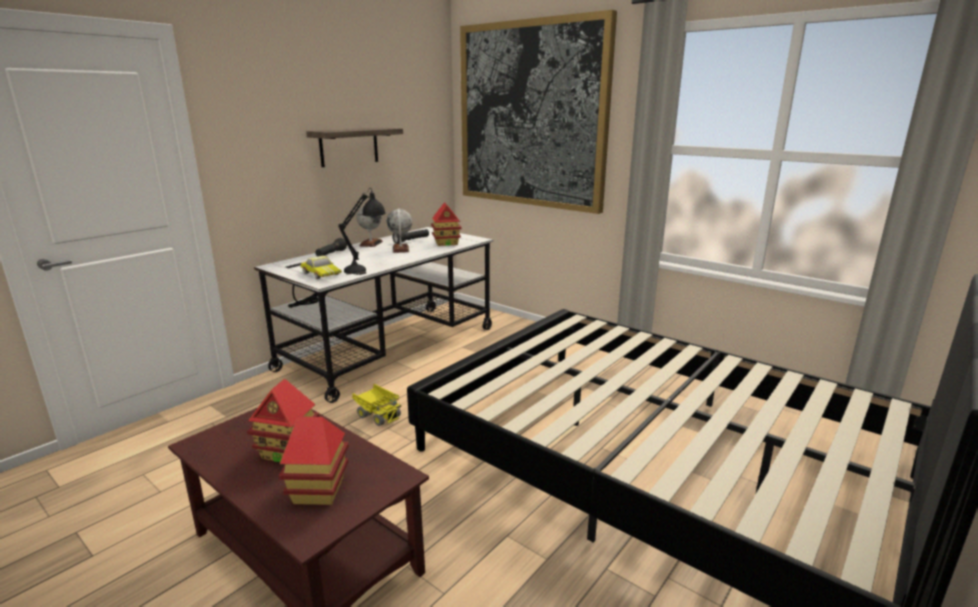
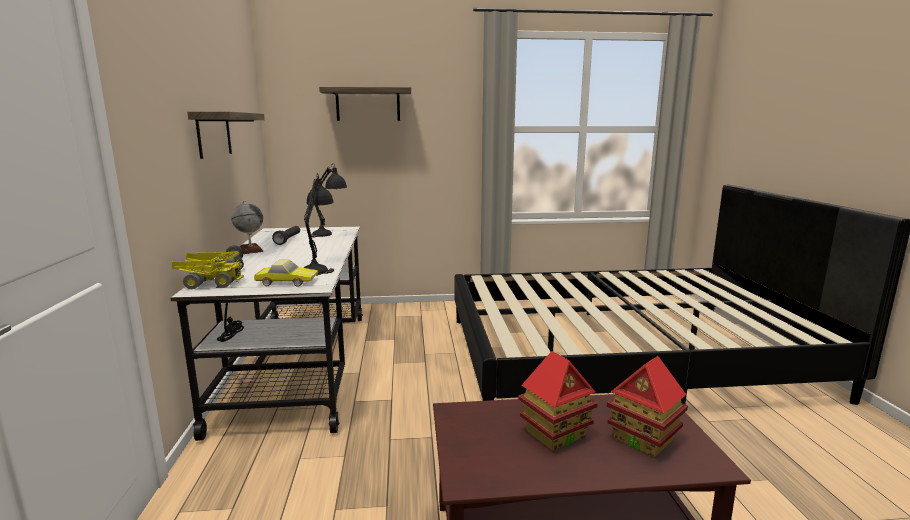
camera: 45 degrees left, 5 degrees down
(378, 415) = (402, 419): toy truck -> toy truck (210, 283)
(401, 249) = (301, 247): globe -> none
(446, 243) = (329, 235): toy house -> black table lamp
(531, 116) = (368, 104): picture -> shelf

